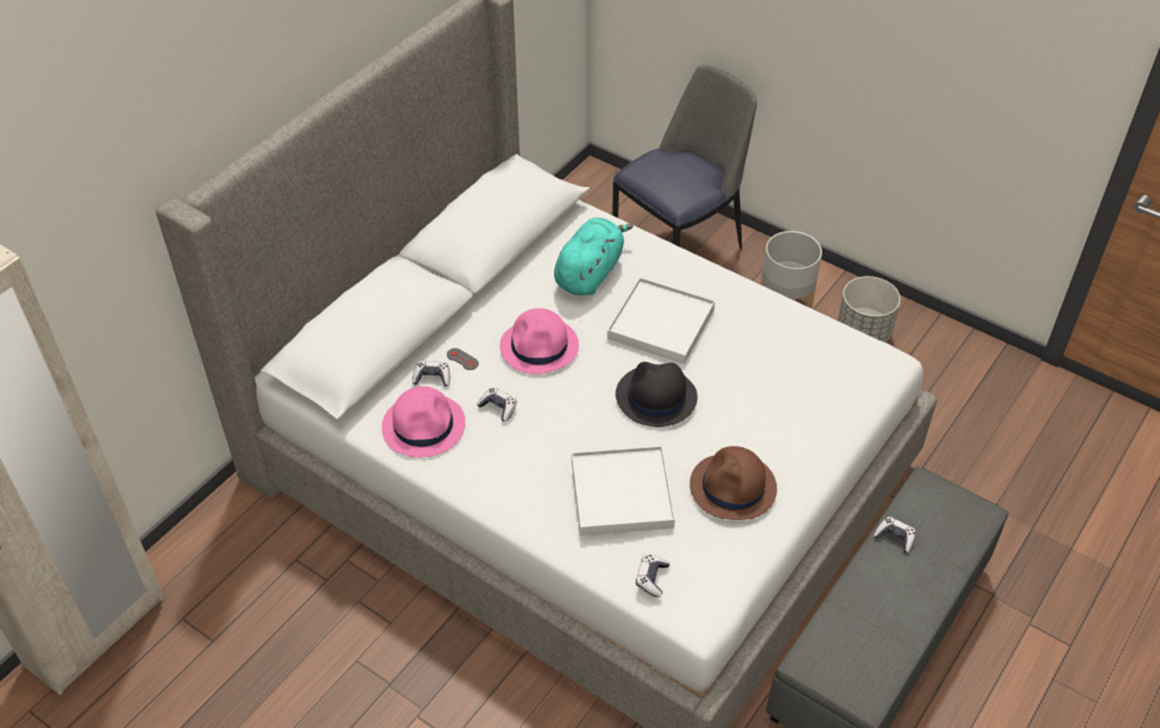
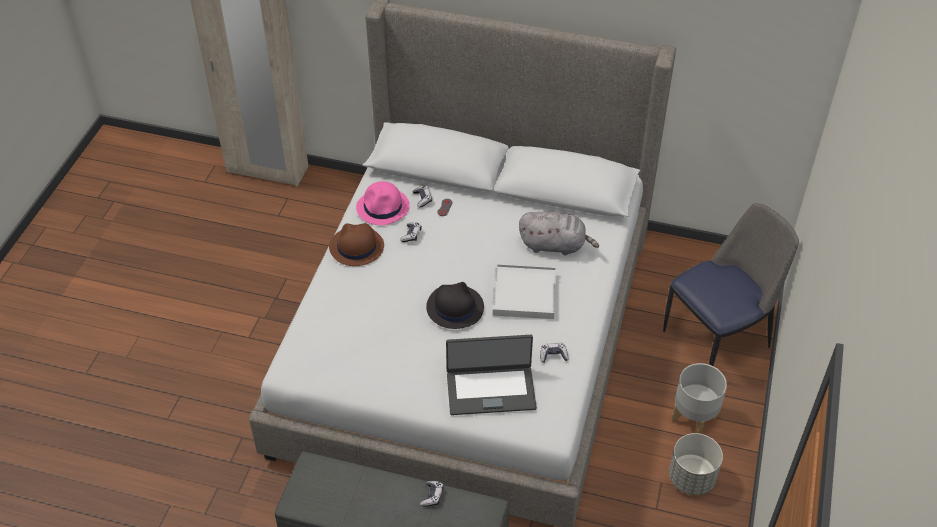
camera: 70 degrees right, 0 degrees up
(540, 347) = (472, 239): pink hat -> none
(590, 273) = (555, 245): turquoise plush toy -> grey plush toy
(622, 494) = (363, 310): white tray -> none
(652, 578) = (305, 341): game controller -> game controller (553, 355)
(680, 245) = (718, 337): chair -> chair turned 60 degrees counterclockwise
(733, 488) = (392, 365): brown hat -> brown hat (356, 247)
(807, 399) = (490, 390): none -> laptop

